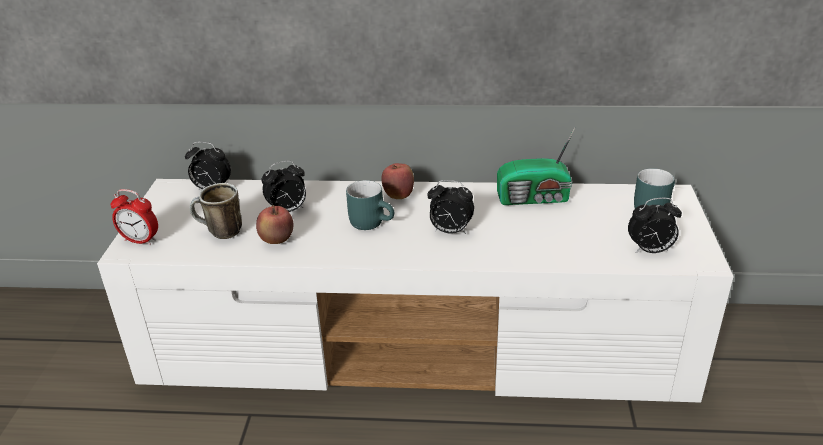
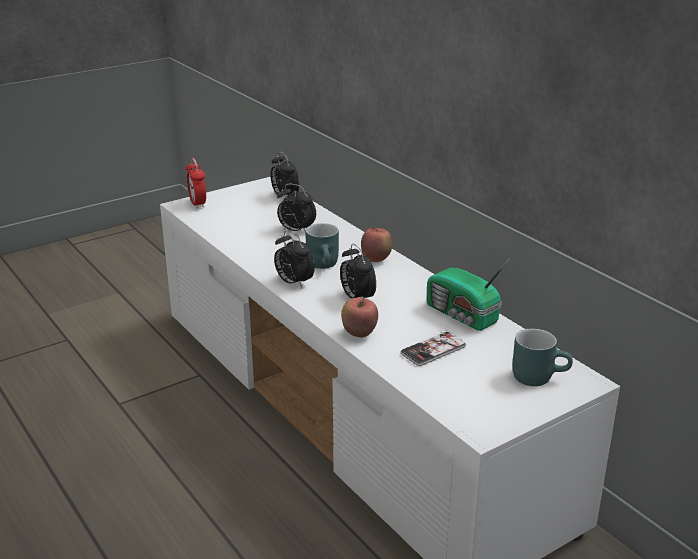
camera: 50 degrees right, 5 degrees down
(219, 233) = (238, 222): mug -> none
(277, 241) = (255, 243): apple -> apple (359, 334)
(572, 232) = (433, 350): none -> phone
(650, 251) = (459, 397): alarm clock -> alarm clock (293, 283)

